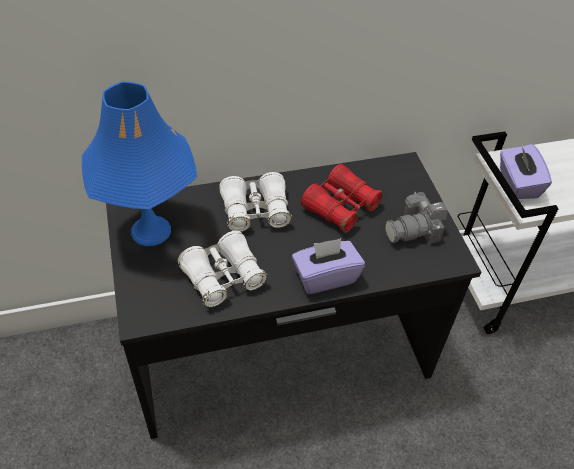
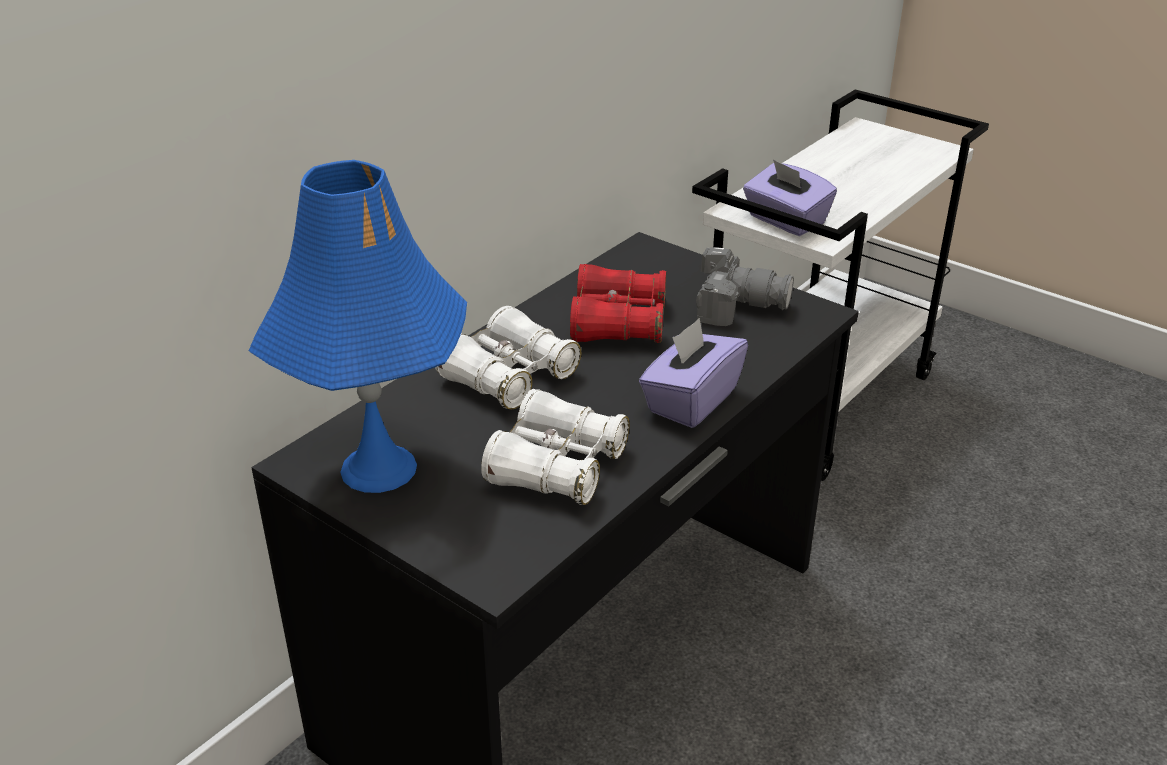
camera: 35 degrees left, 15 degrees down
(414, 230) = (737, 306): camera -> camera turned 105 degrees counterclockwise

